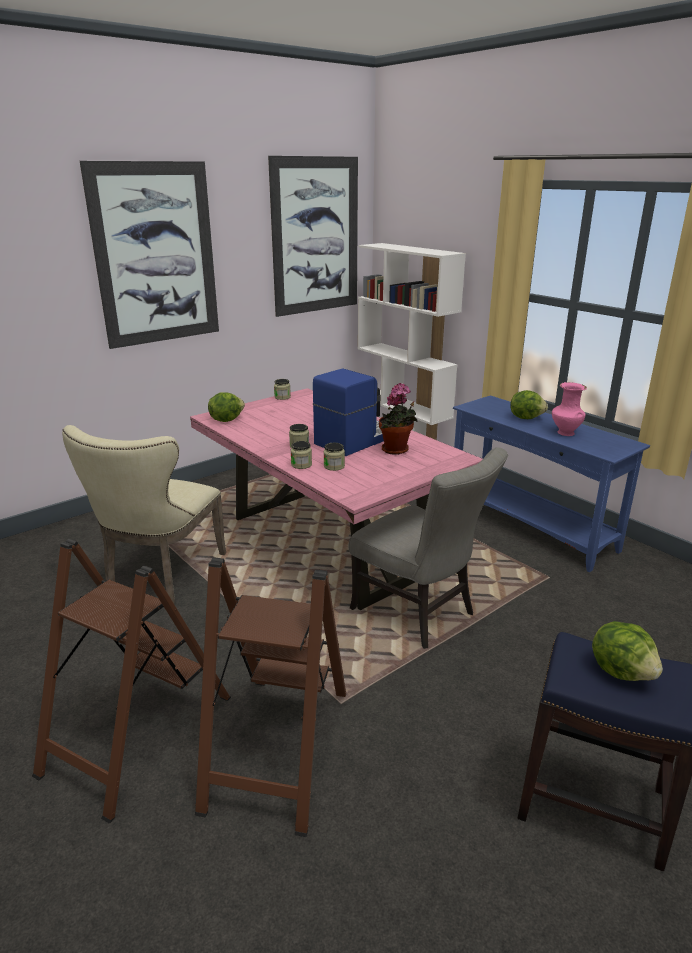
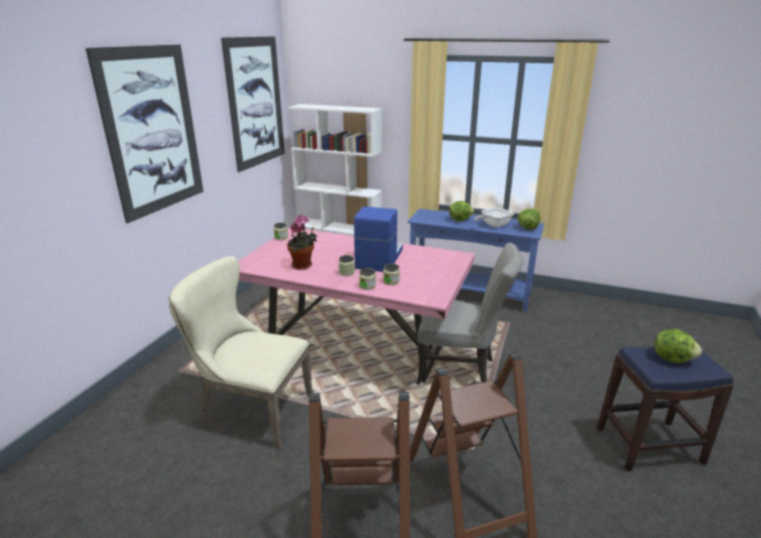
camera: 30 degrees left, 0 degrees up
(161, 576) = (252, 411): beige chair -> beige chair turned 120 degrees clockwise
(226, 420) = (261, 265): lettuce -> lettuce (527, 228)
(396, 450) = (416, 260): potted plant -> potted plant (303, 266)
(565, 433) = (493, 225): pink vase -> frying pan

